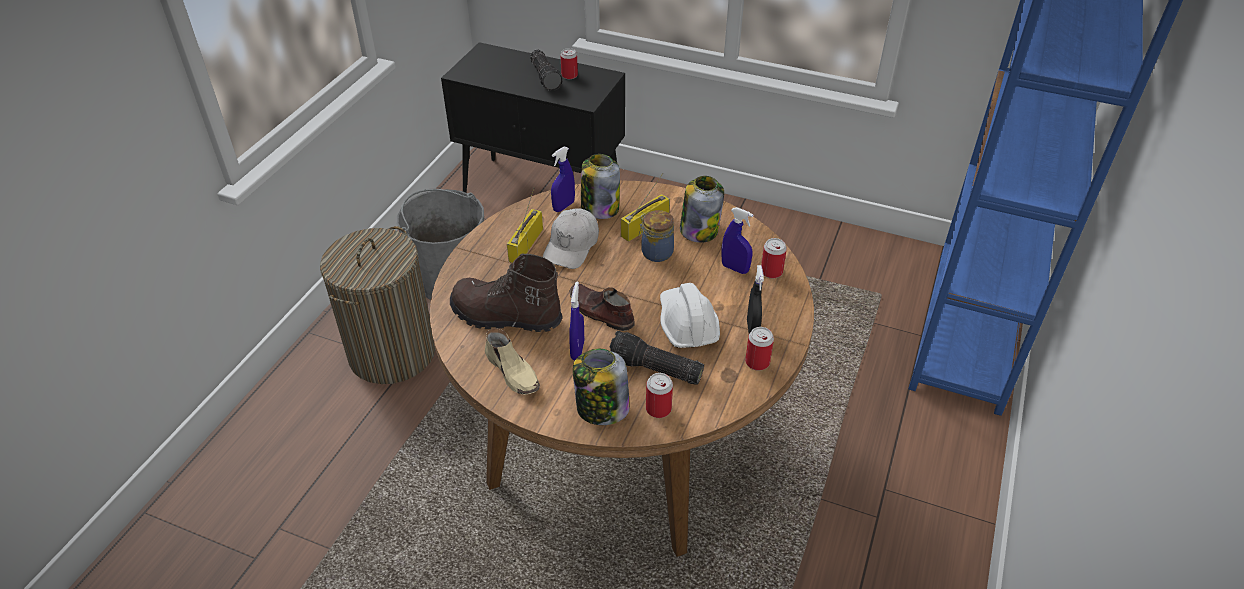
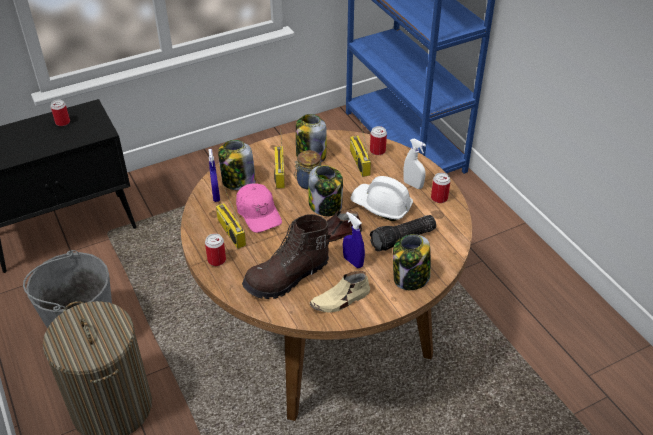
camera: 50 degrees left, 0 degrees up
(513, 372) = (340, 300): beige shoe -> beige shoe turned 150 degrees clockwise
(546, 77) = (47, 133): flashlight -> none
(572, 246) = (258, 213): white cap -> pink cap
(637, 284) = (326, 206): none -> jar
(658, 409) = (434, 255): can -> can (216, 260)
(735, 268) = (358, 162): blue spray bottle -> radio
(752, 329) = (413, 184): black spray bottle -> white spray bottle

